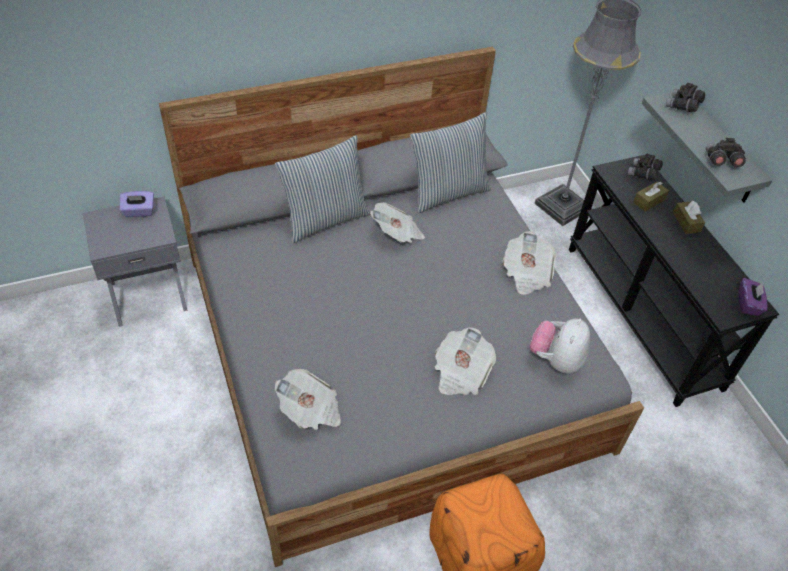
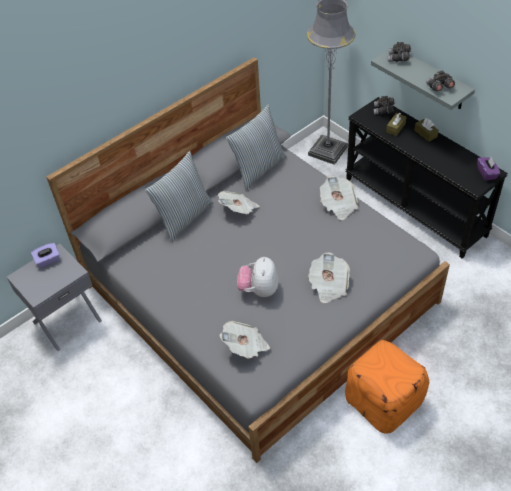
camera: 15 degrees left, 0 degrees up
(556, 360) = (384, 254): plush toy -> plush toy (259, 290)

